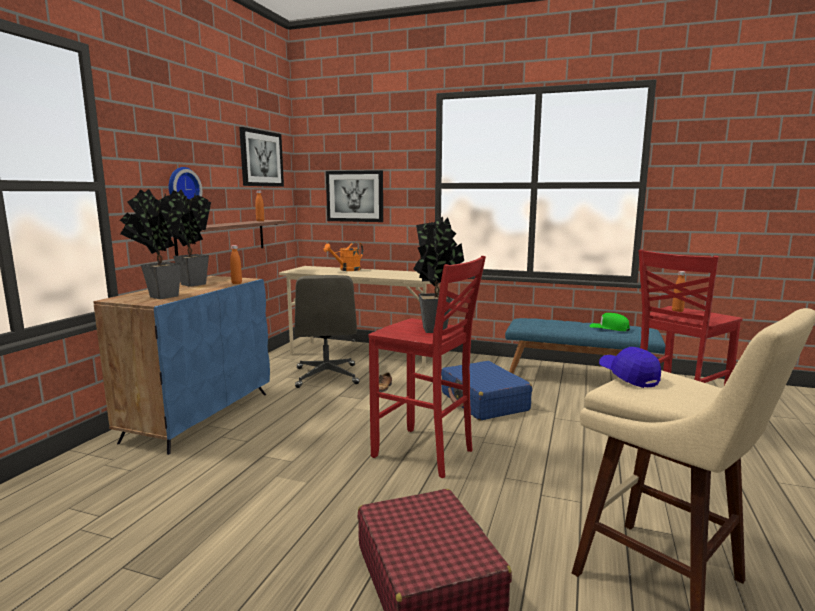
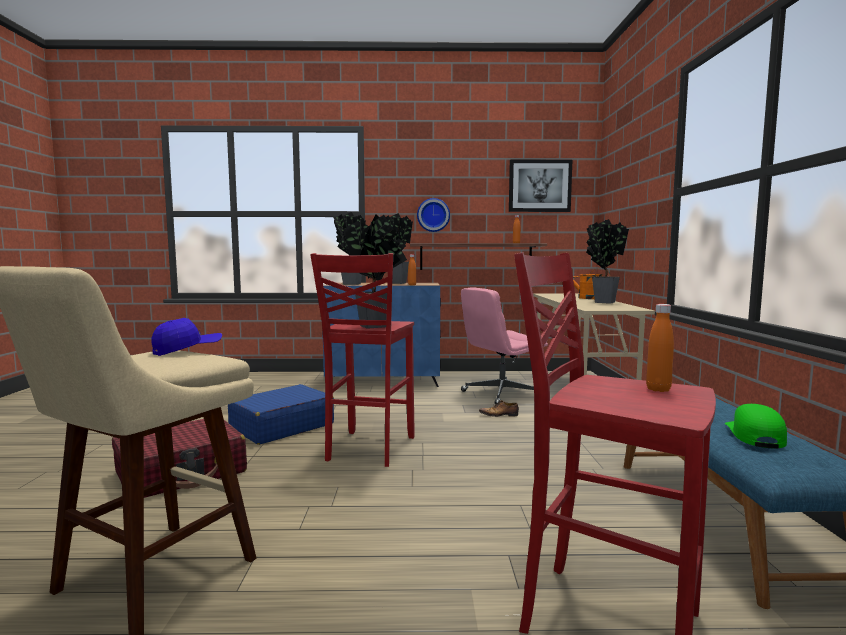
camera: 70 degrees right, 5 degrees down
(327, 376) = (501, 394): grey office chair -> pink office chair
(355, 196) = (624, 216): picture -> none
(383, 272) = (601, 302): none -> potted plant
(484, 402) = (522, 460): blue suitcase -> blue suitcase (281, 426)

